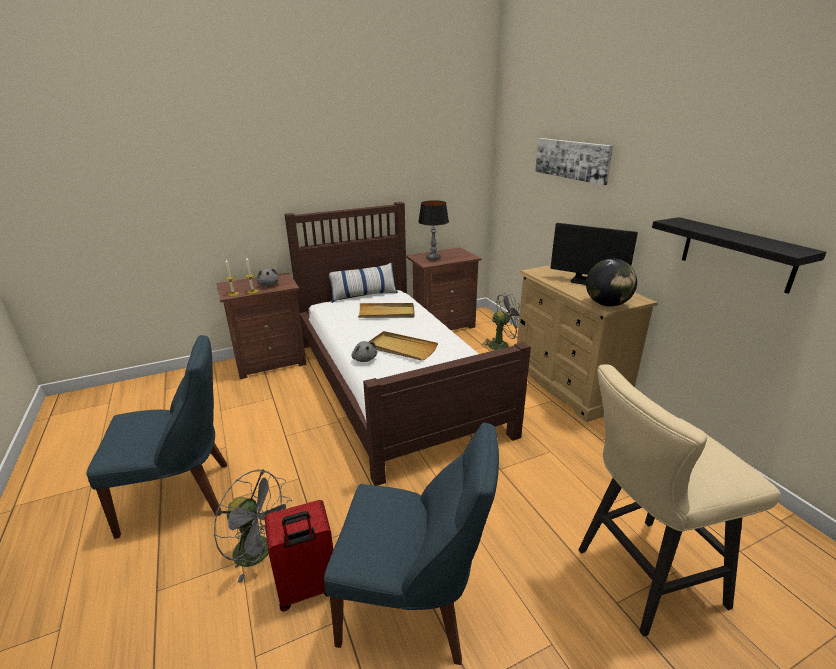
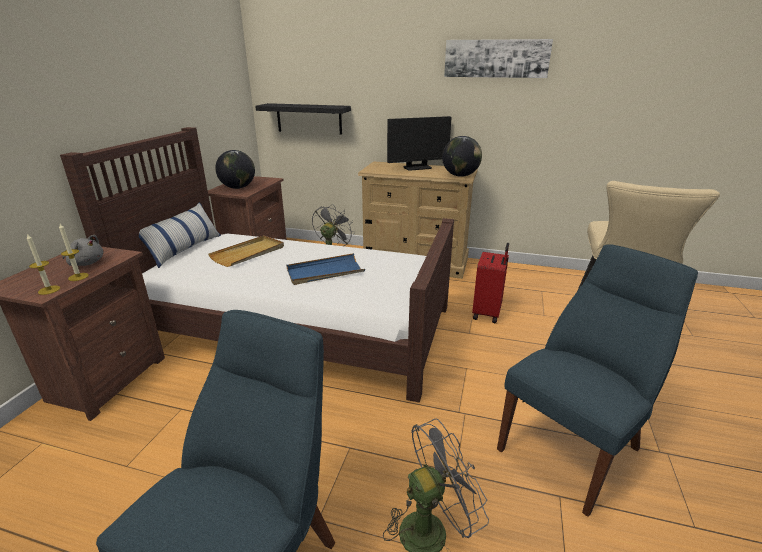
camera: 50 degrees left, 0 degrees up
(307, 589) = (509, 507): red suitcase -> red suitcase (488, 313)
(364, 359) = (310, 294): grey plush toy -> none
(401, 348) = (325, 272): beige tray -> blue tray
(433, 257) = (238, 188): table lamp -> globe
(572, 159) = (364, 64): picture -> picture (496, 58)
(737, 254) = (535, 115): black shelf -> black shelf (309, 118)

